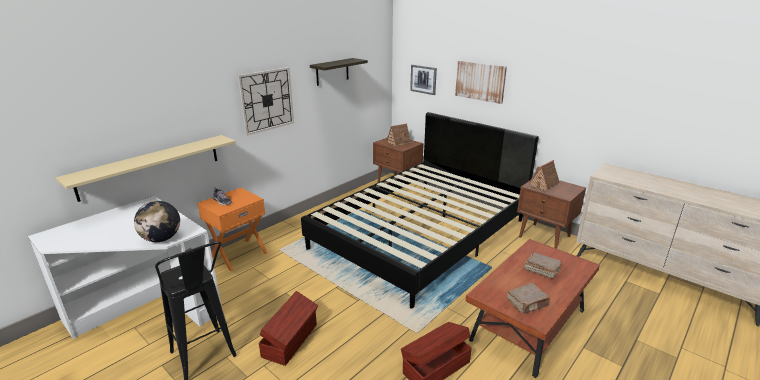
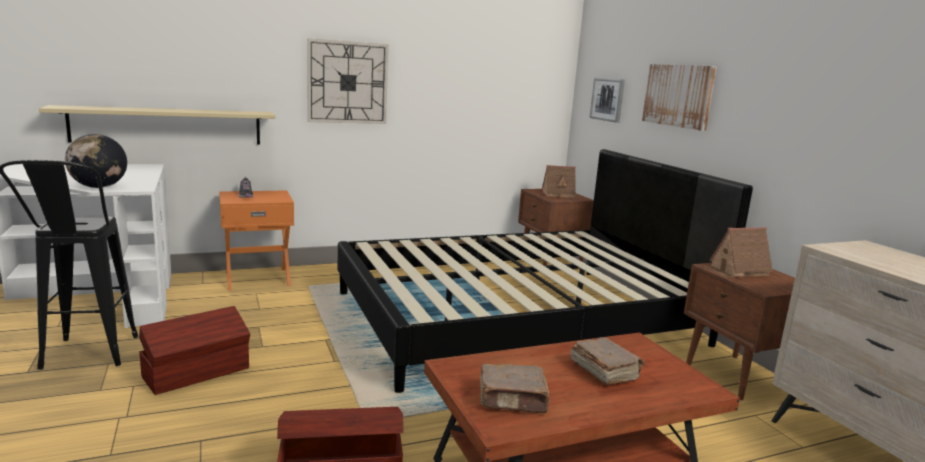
camera: 25 degrees right, 10 degrees down
(332, 71) = (462, 67): shelf -> none

